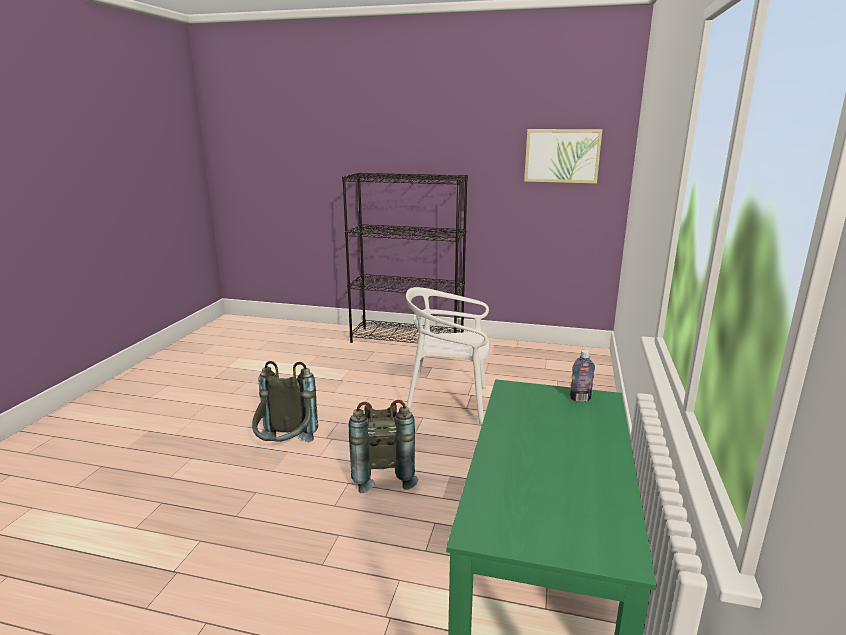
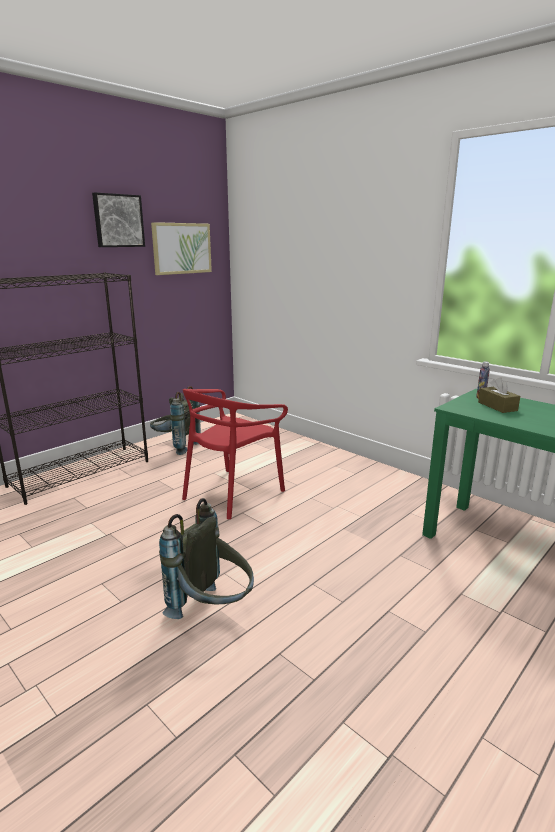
camera: 60 degrees left, 0 degrees up
(382, 474) = (314, 560): grey backpack -> grey backpack (175, 446)
(448, 403) = (232, 493): white chair -> red chair
(491, 128) = (118, 221): none -> picture
(554, 412) = (497, 406): none -> brown tissue box

